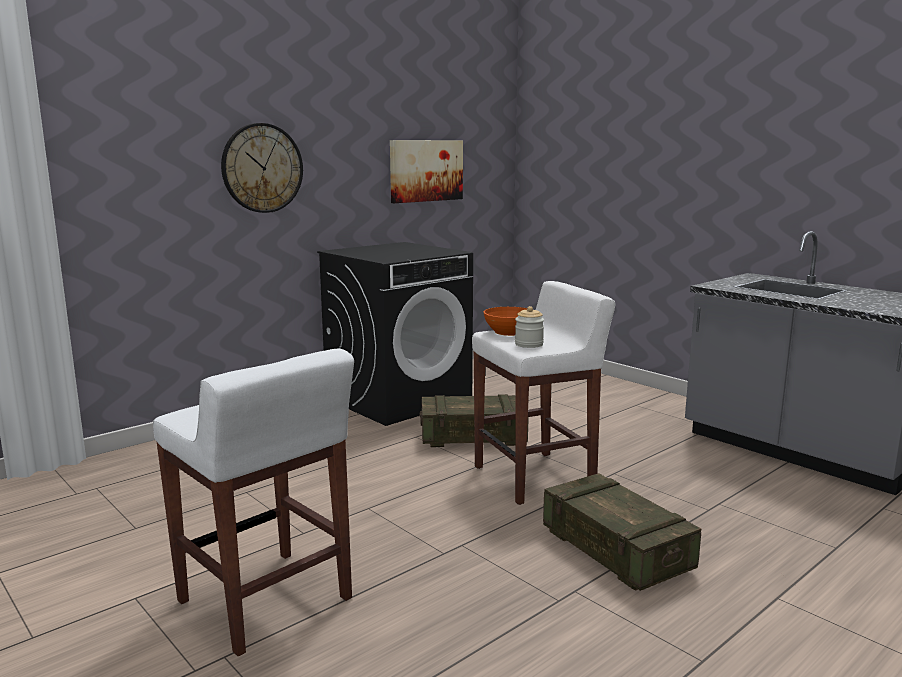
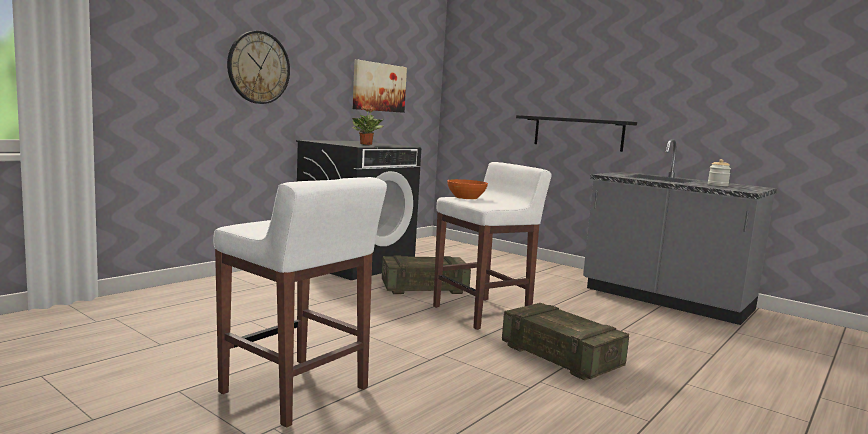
camera: 10 degrees left, 5 degrees down
(401, 253) = (366, 144): none -> potted plant
(529, 344) = (486, 203): jar -> jar (717, 185)
(687, 219) = (578, 133): none -> black shelf

